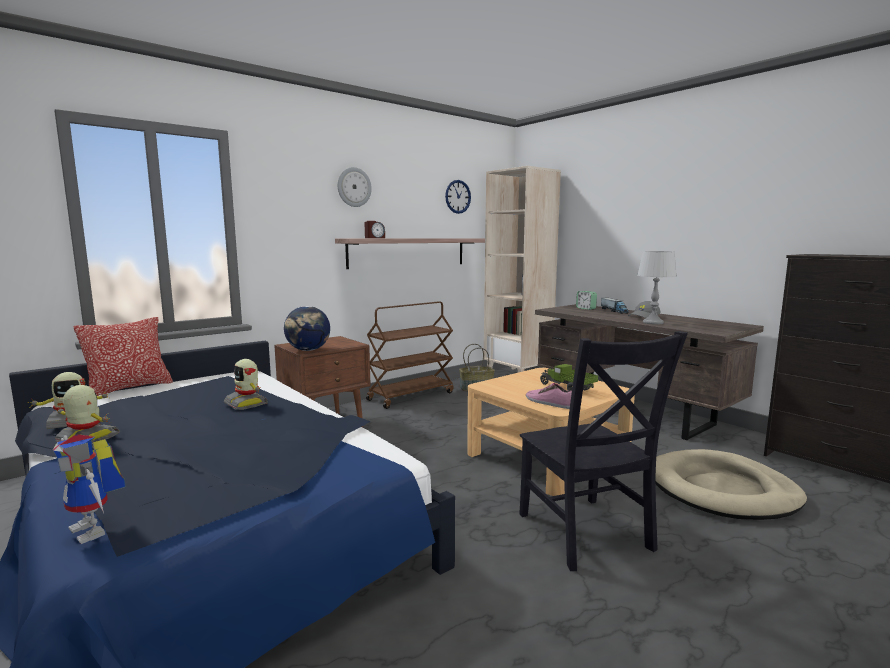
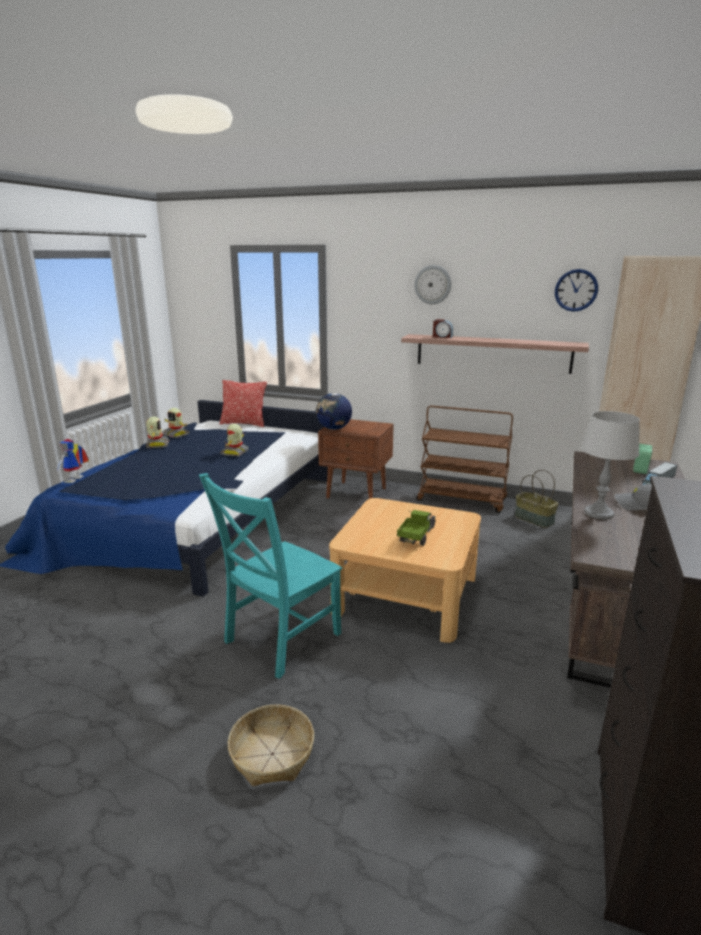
camera: 60 degrees right, 10 degrees up
(550, 403) = (361, 537): shoe -> none
(586, 535) = (279, 640): black chair -> turquoise chair
(722, 490) = (439, 714): beige dog bed -> none
(779, 581) = (272, 754): none -> basket

